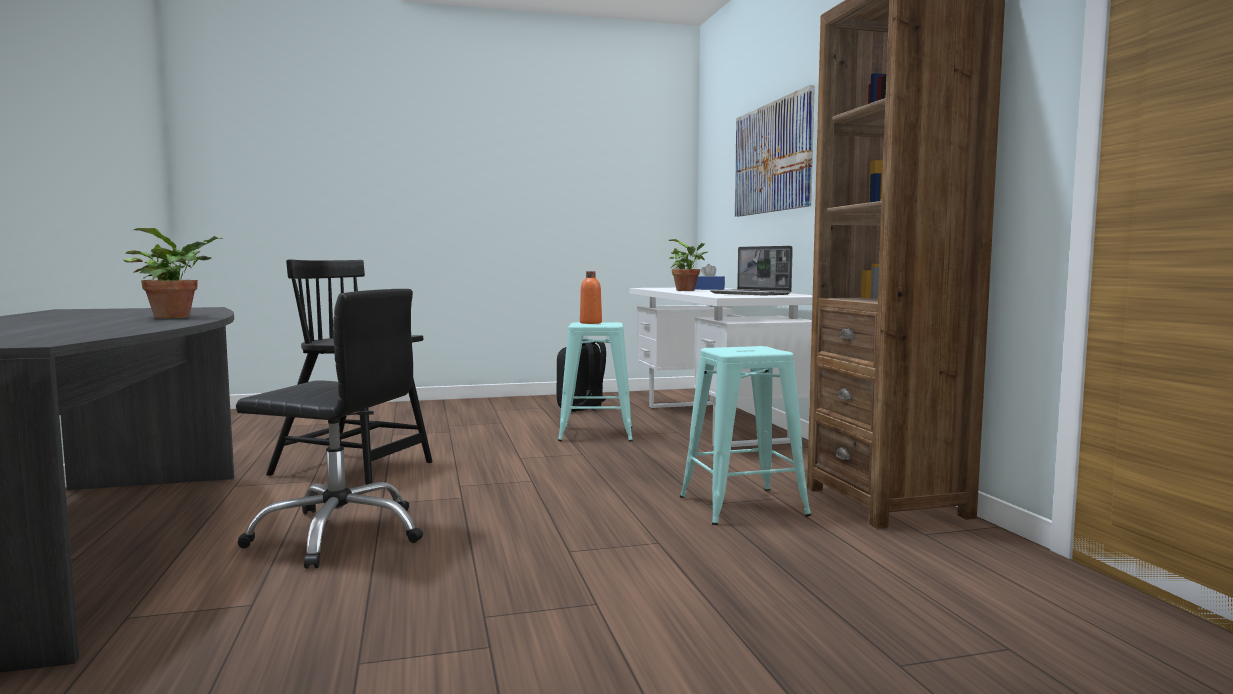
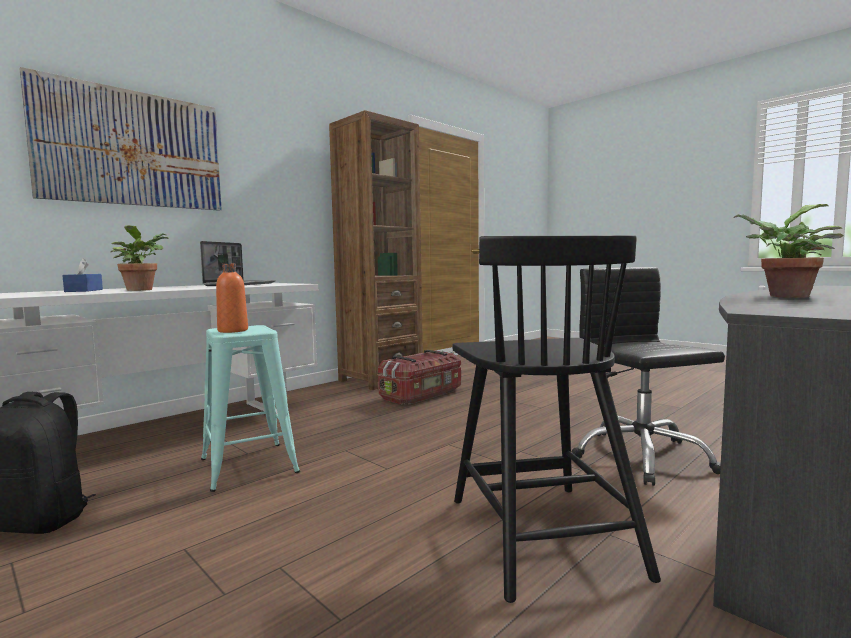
camera: 120 degrees left, 0 degrees up
(743, 506) = (423, 395): turquoise stool -> storage box

